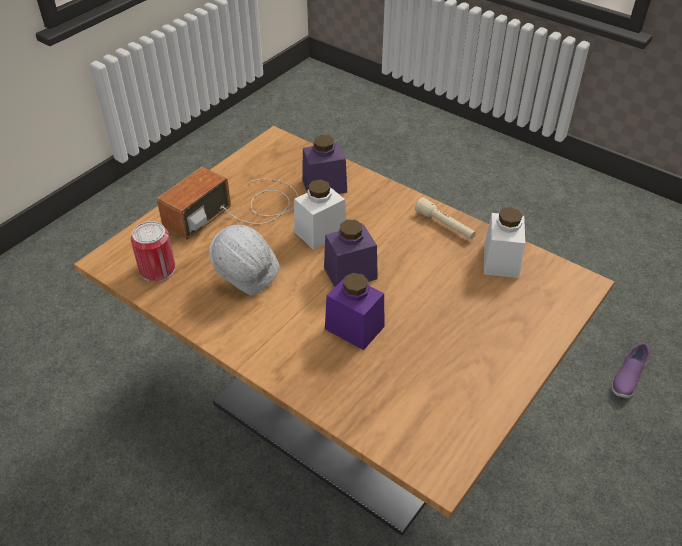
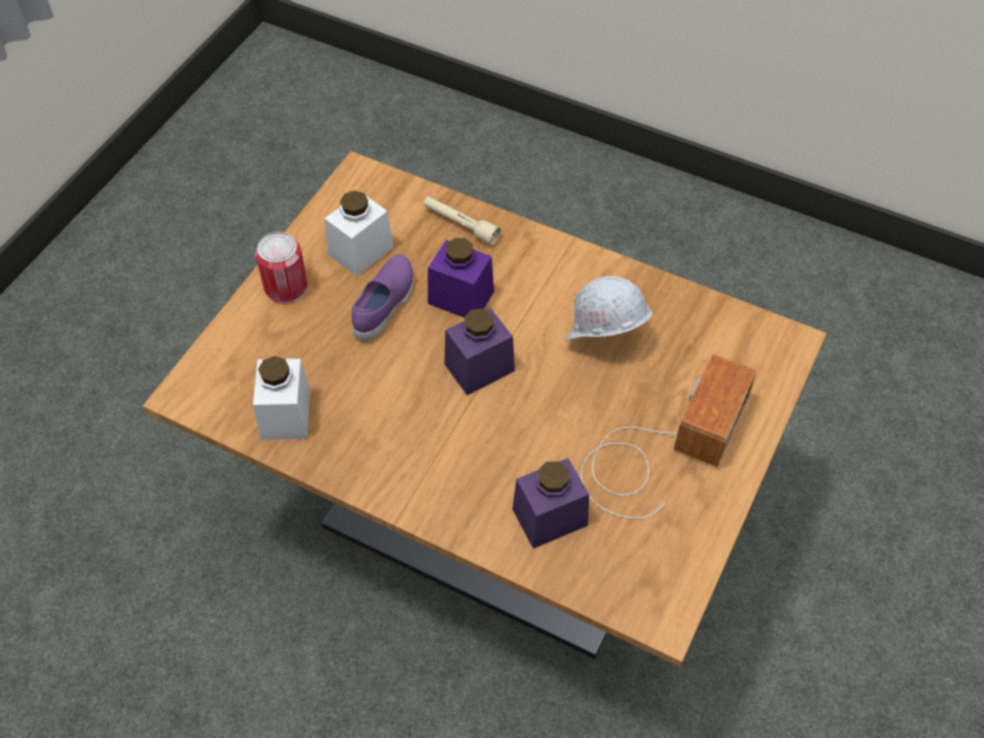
camera: 170 degrees right, 10 degrees up
(157, 270) = (719, 338): can -> can (286, 287)
(320, 232) = (533, 426): white jar -> white jar (361, 251)
(445, 225) = (361, 465): beige flashlight -> beige flashlight (460, 225)
(626, 378) = (97, 653): purple shoe -> purple shoe (385, 305)

